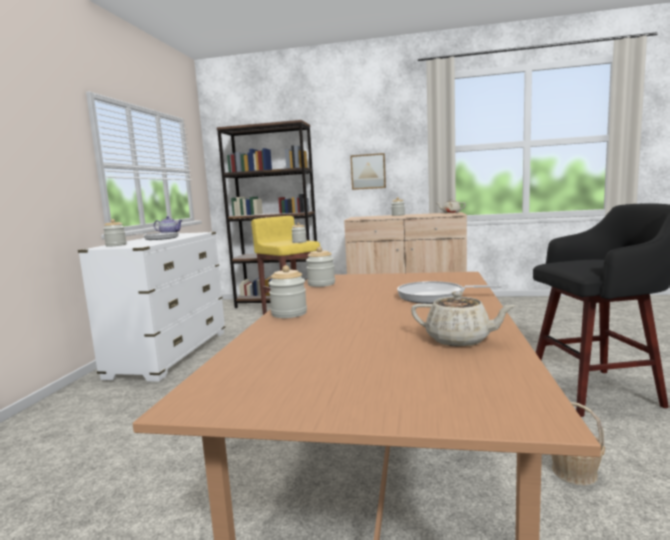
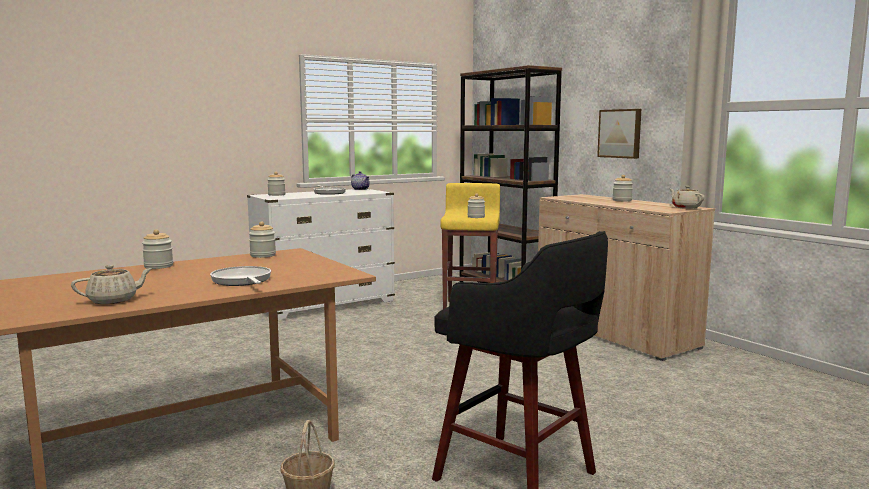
camera: 45 degrees right, 0 degrees up
(459, 340) = (114, 300): beige teapot -> beige teapot turned 105 degrees counterclockwise

